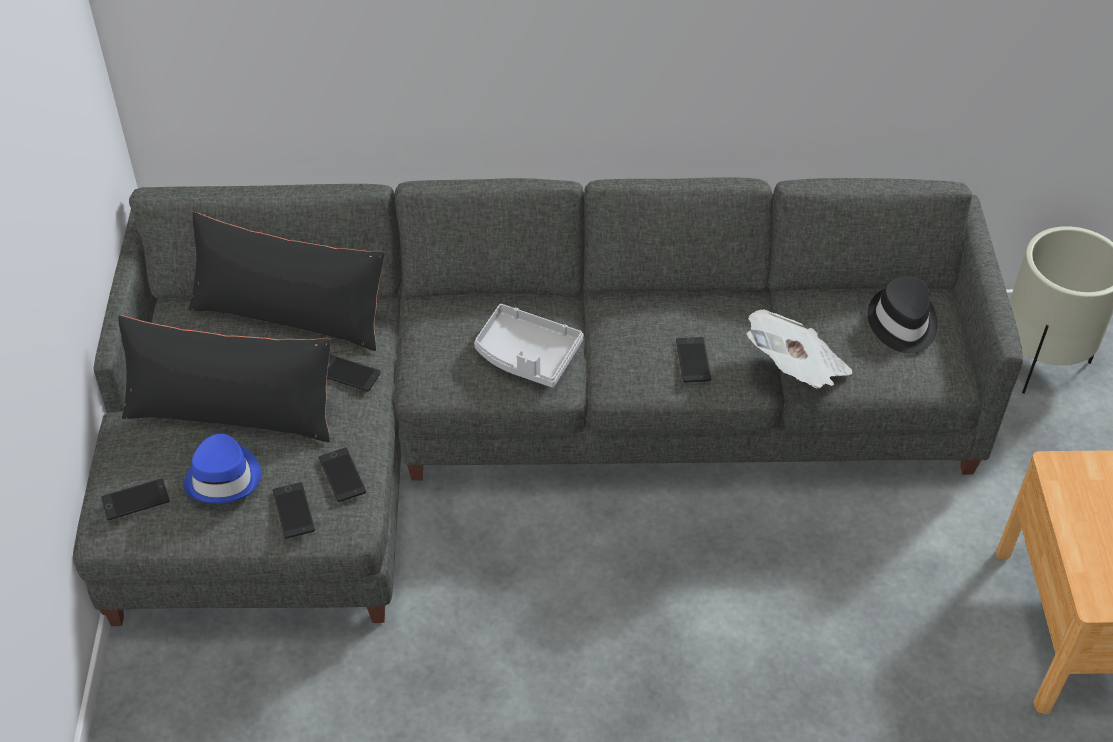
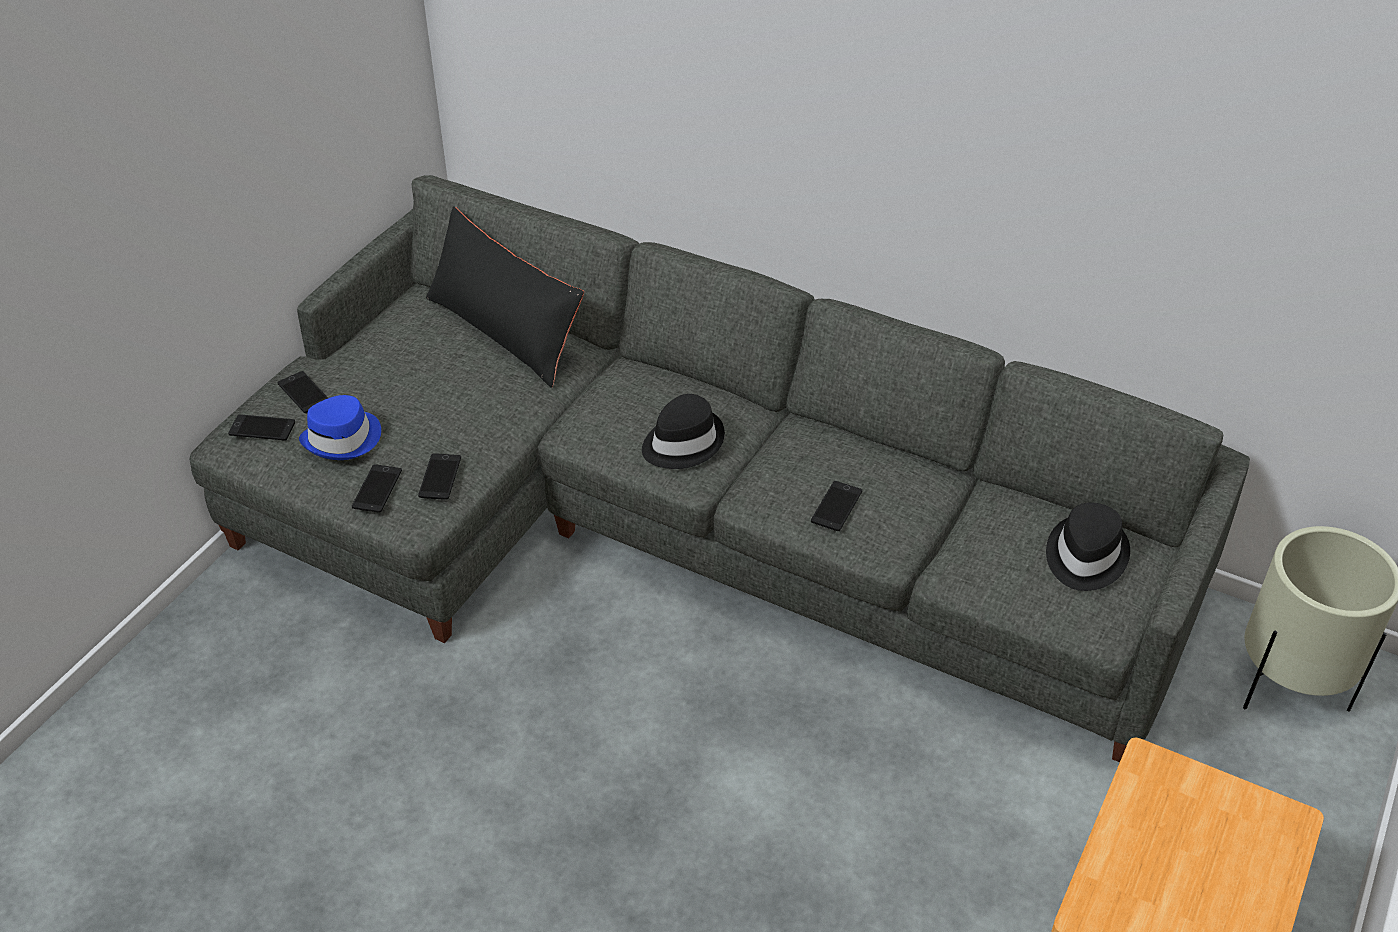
camera: 30 degrees right, 5 degrees down
(232, 410) = (393, 389): black pillow -> none
(348, 374) = (512, 397): phone -> phone (303, 393)
(527, 355) = (682, 442): grey tray -> black hat
(796, 369) = (936, 555): newspaper -> none

